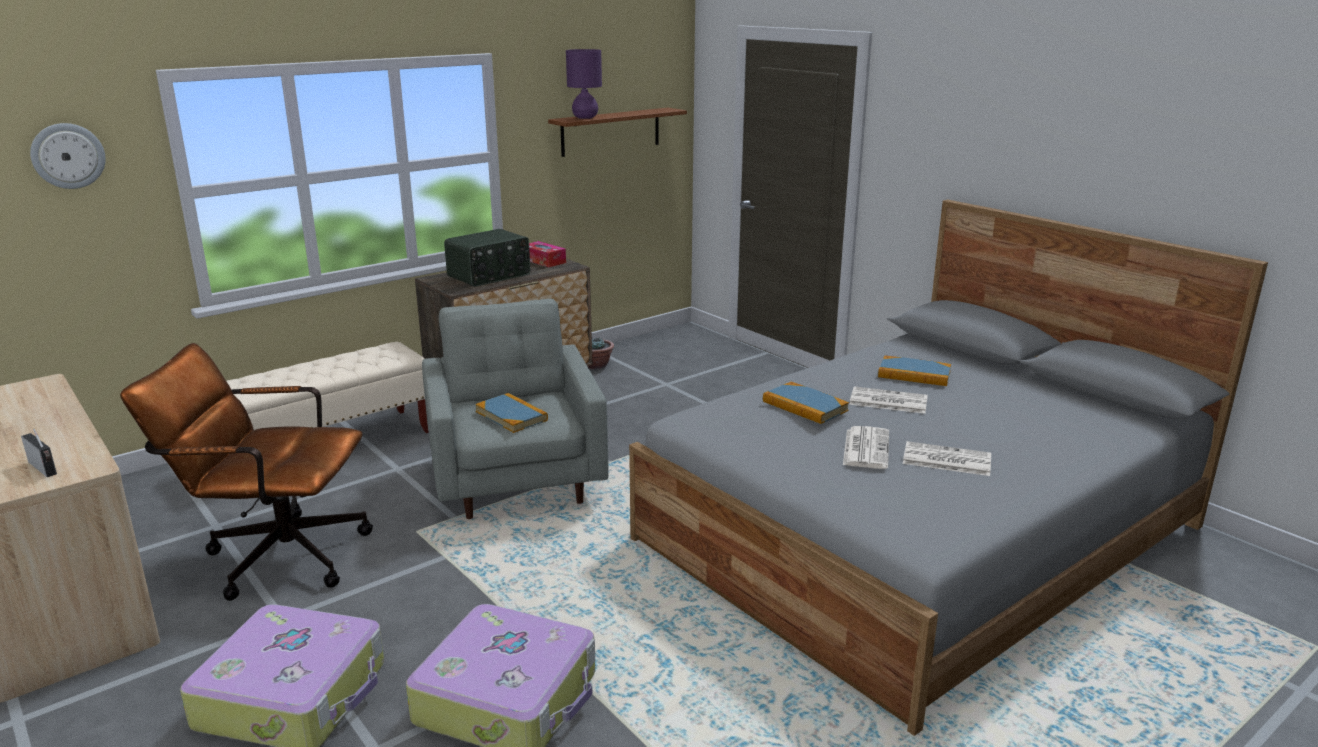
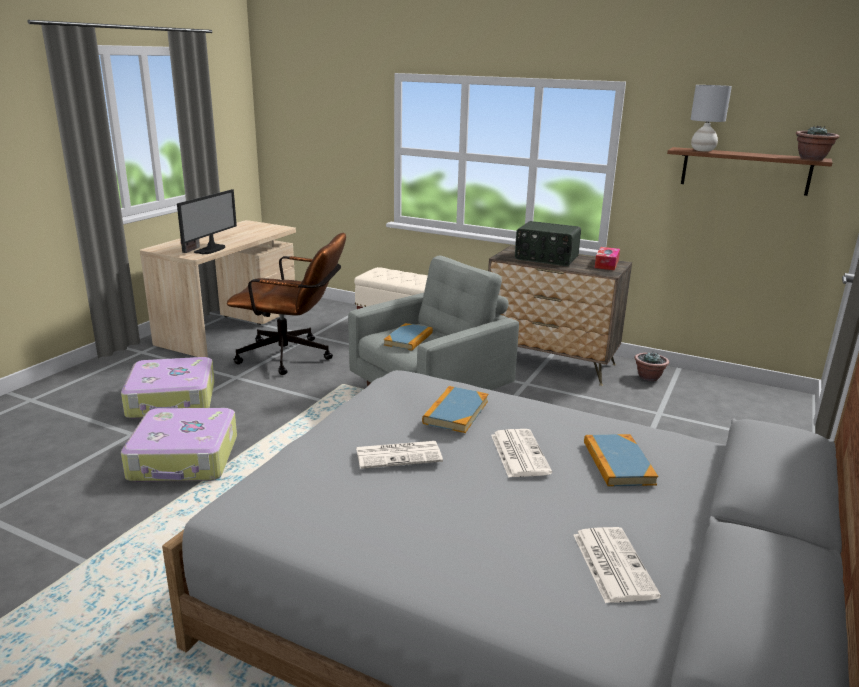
camera: 65 degrees right, 0 degrees up
(68, 156) = (348, 117): wall clock -> none
(79, 450) = (211, 250): none -> monitor
(274, 555) = (293, 357): brown office chair -> brown office chair turned 120 degrees clockwise
(585, 118) = (702, 150): purple table lamp -> grey table lamp
(665, 109) = (812, 158): none -> potted plant
(945, 460) = (407, 501): newspaper -> newspaper (612, 564)

